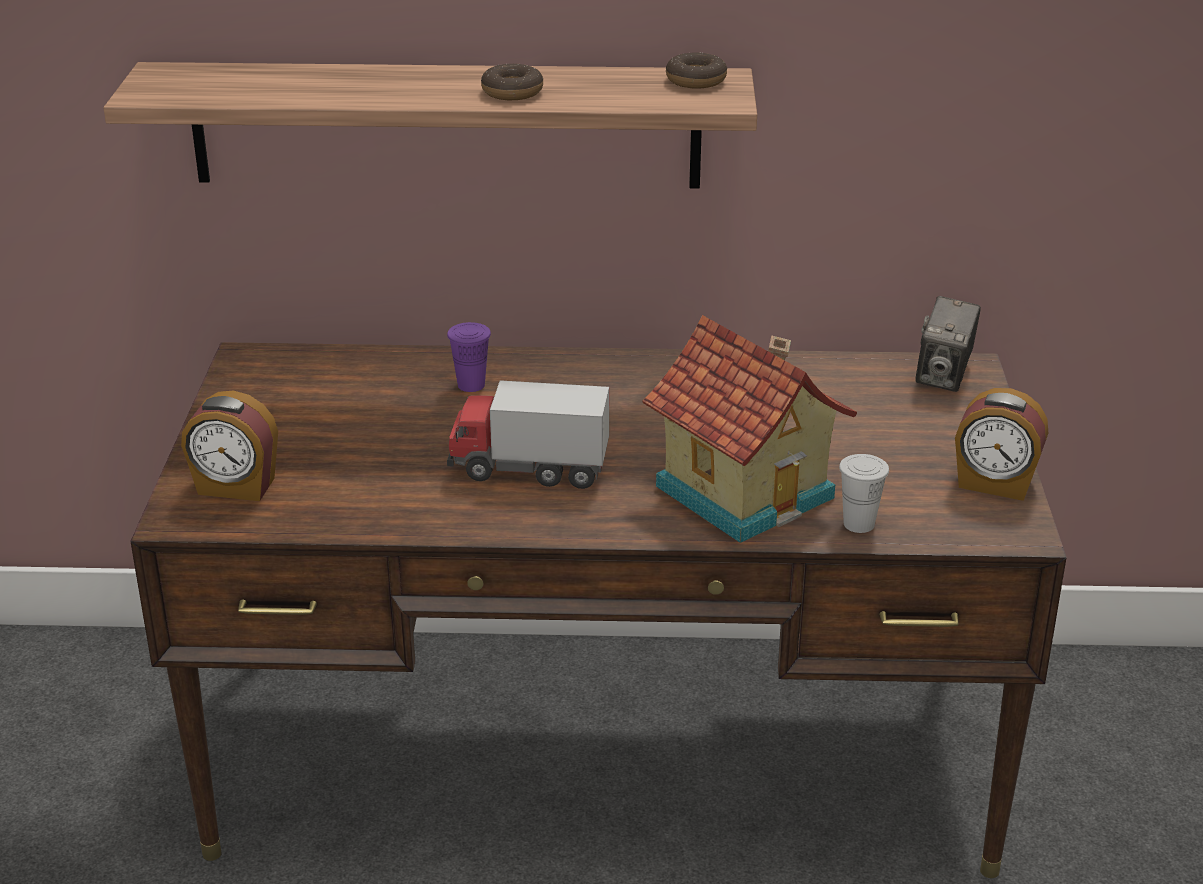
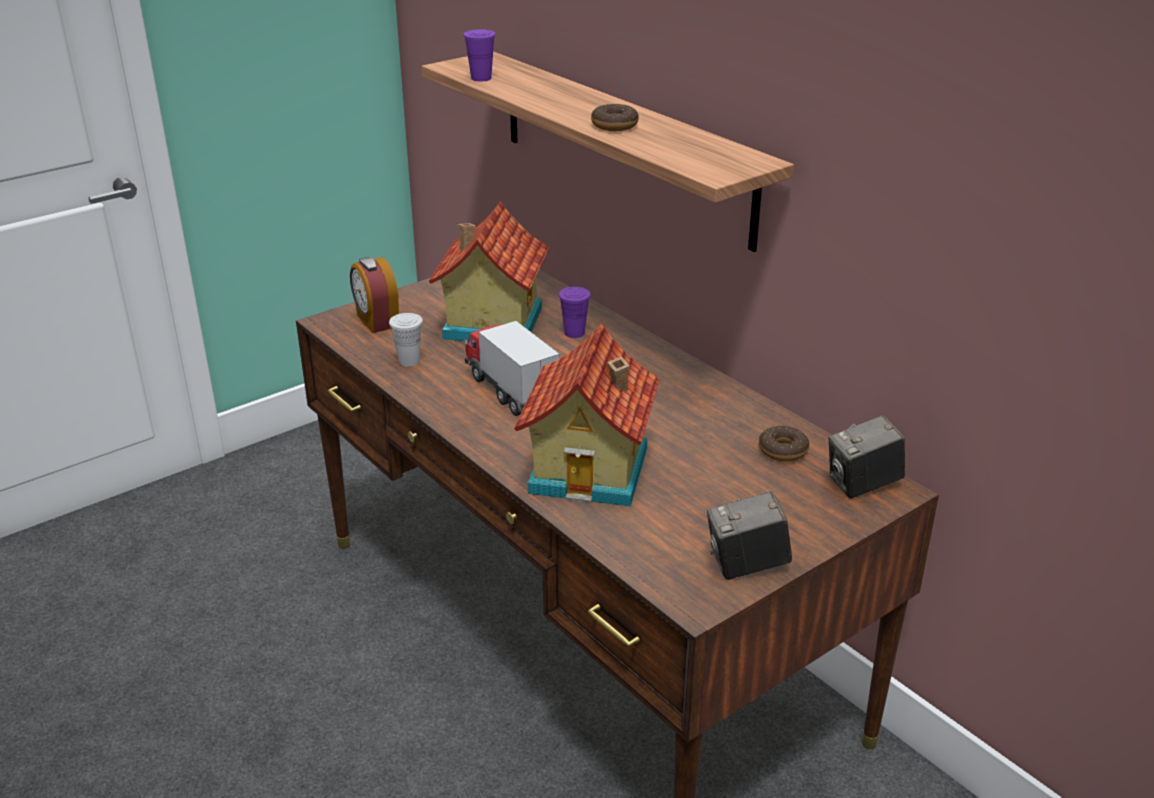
camera: 50 degrees right, 0 degrees up
(227, 95) = (481, 78): none -> purple cup
(366, 421) = (490, 323): none -> toy house
(696, 80) = (735, 157): donut -> donut (783, 450)
(858, 524) = (612, 529): white cup -> white cup (409, 361)
(994, 484) = (746, 565): alarm clock -> camera

